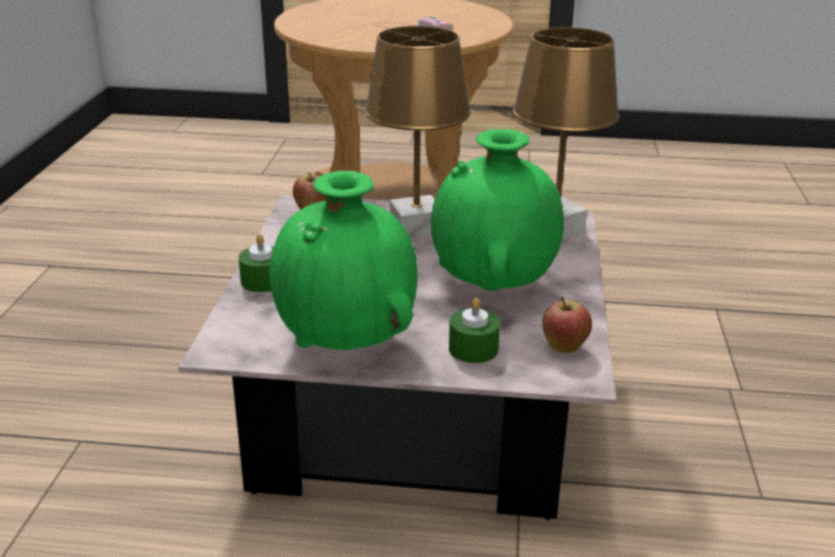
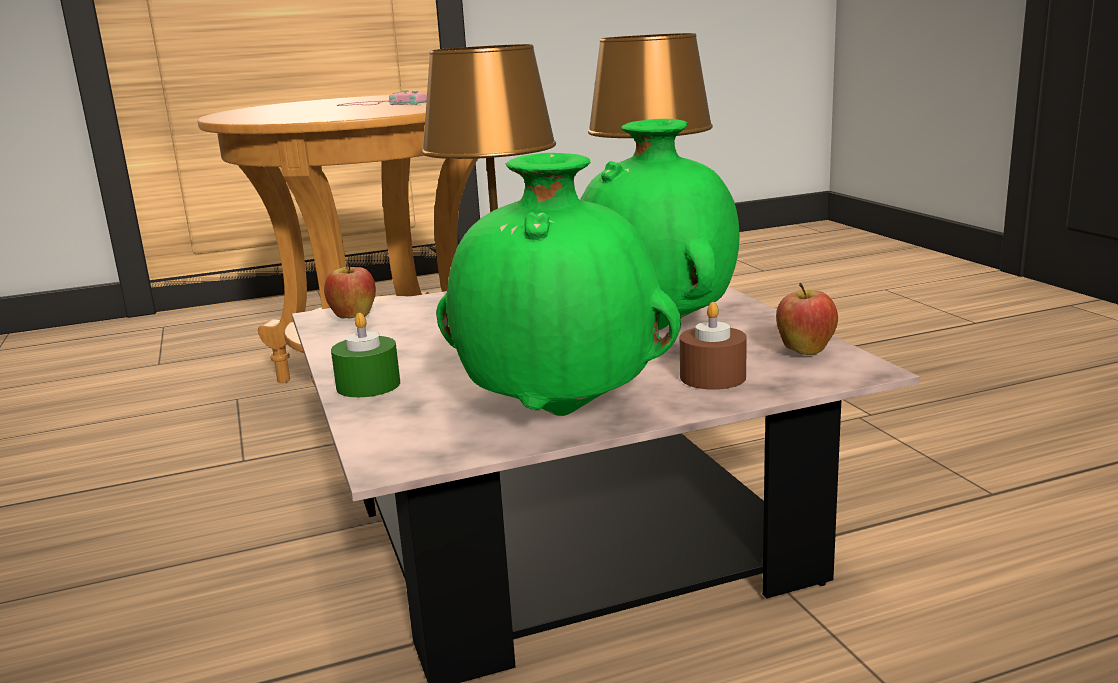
camera: 25 degrees left, 10 degrees down
(473, 349) = (712, 377): green candle -> brown candle

